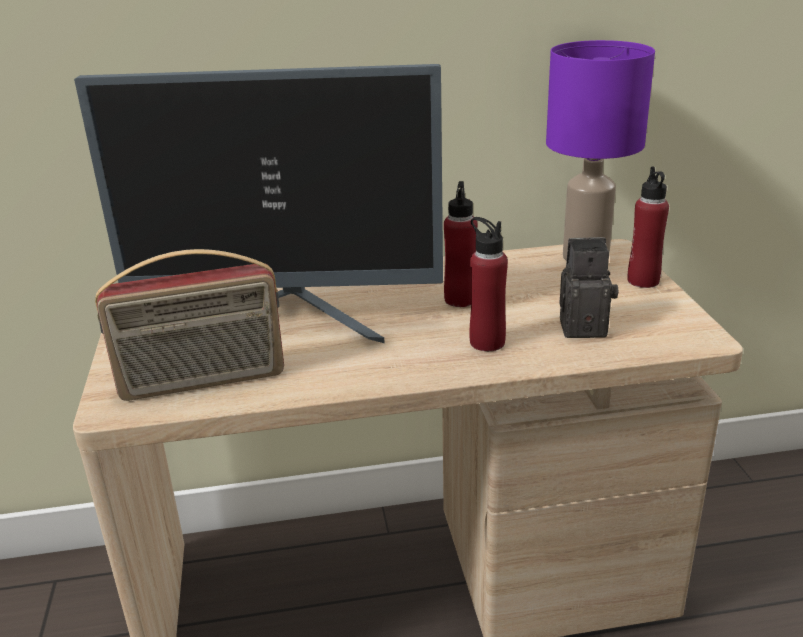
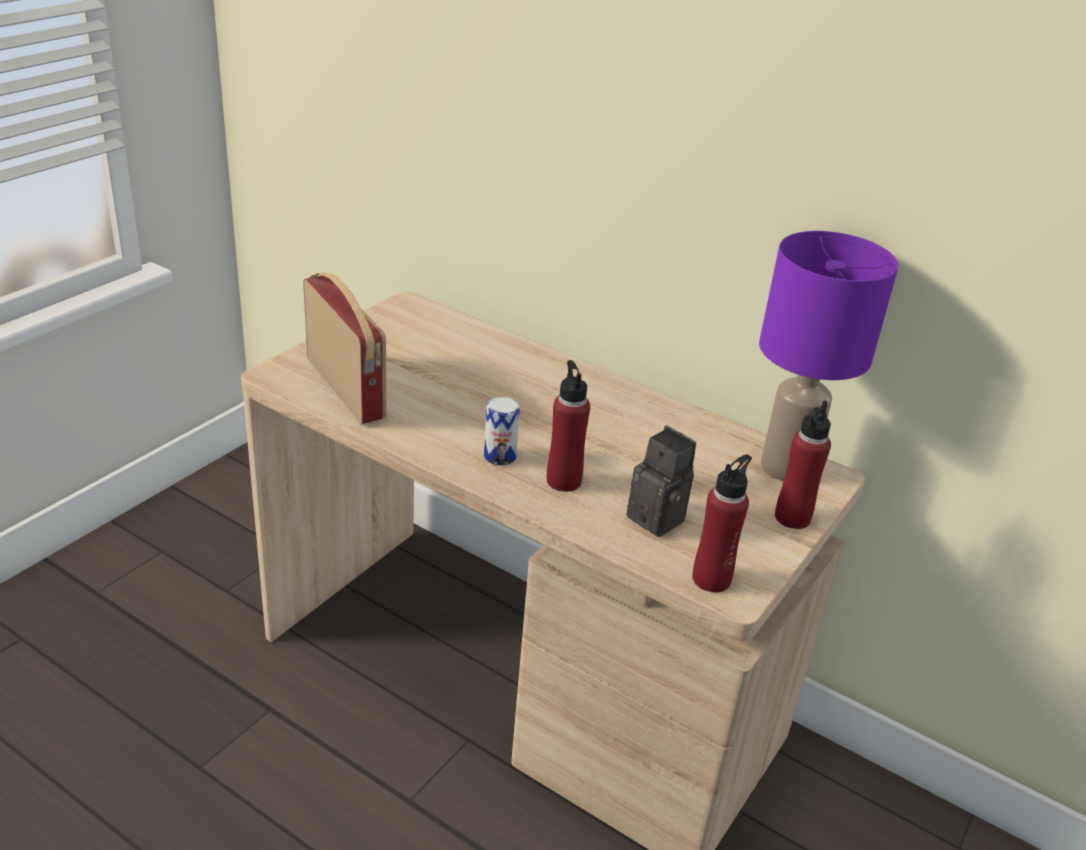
camera: 40 degrees right, 5 degrees up
(203, 381) = (347, 389): radio -> radio turned 150 degrees counterclockwise
(287, 319) = (466, 377): monitor -> none
(415, 354) = (500, 456): none -> can
(460, 299) = (610, 437): red bottle -> red bottle (711, 579)

